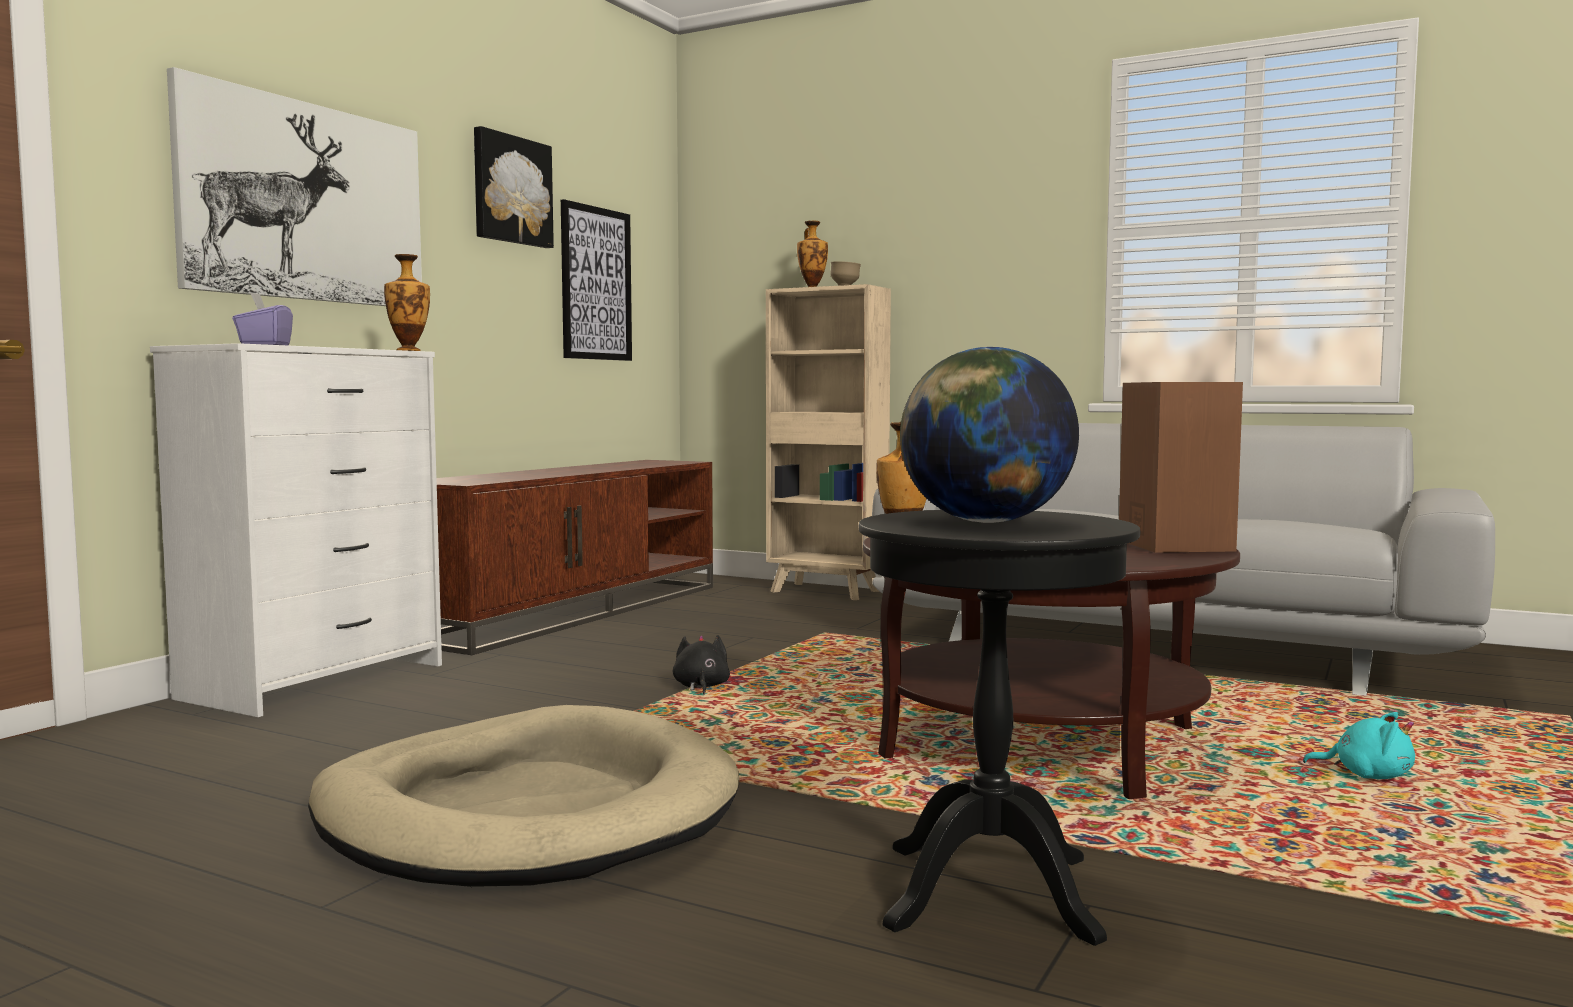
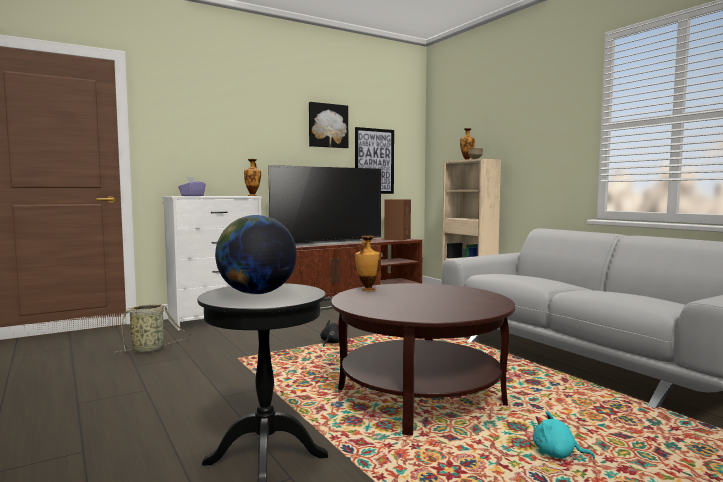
camera: 30 degrees right, 0 degrees up
(271, 766) = (150, 349): none -> basket
(305, 202) = (228, 140): picture -> none
(527, 813) = (184, 383): beige dog bed -> none
(535, 473) = (326, 243): none -> television
(1173, 545) = (479, 307): brown speaker -> brown speaker (397, 239)
(1367, 775) = (557, 454): turquoise plush toy -> turquoise plush toy turned 150 degrees clockwise

